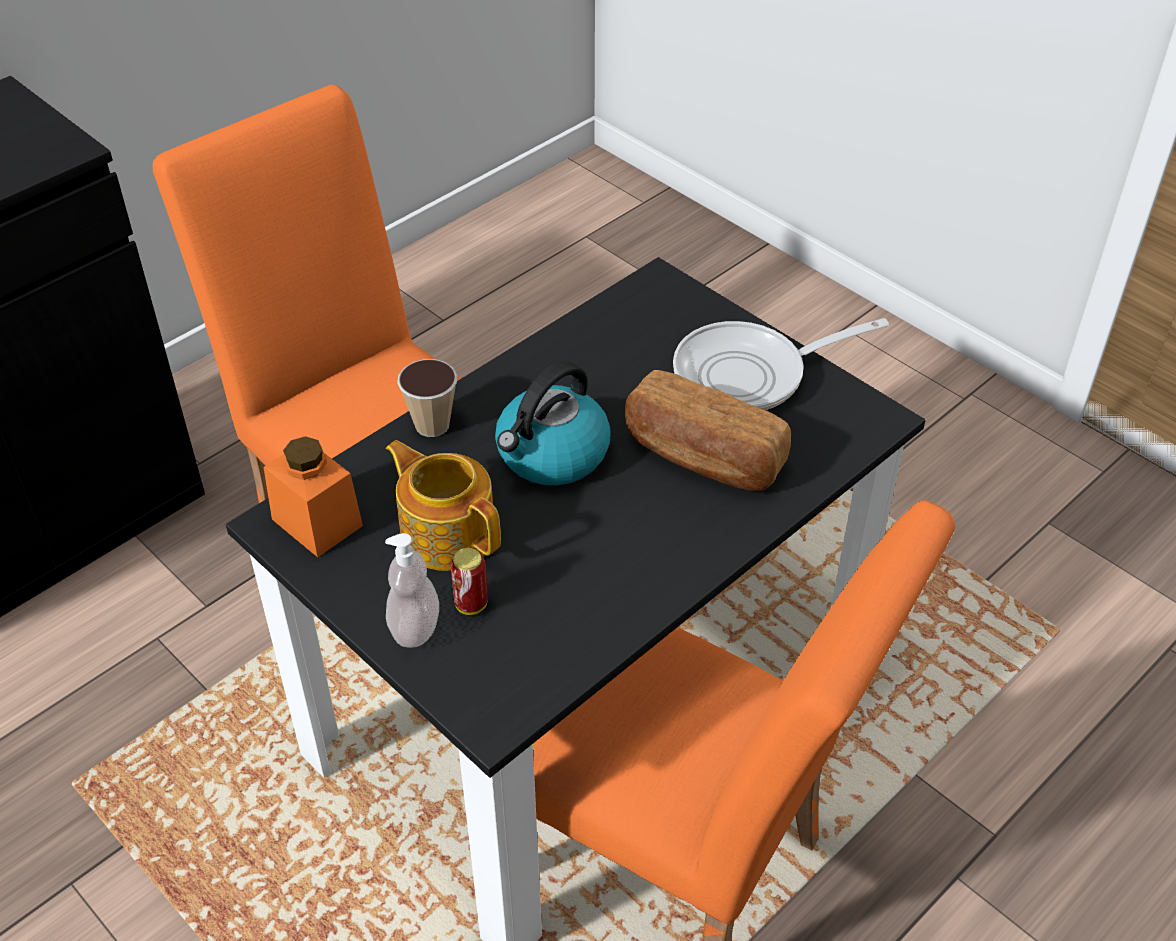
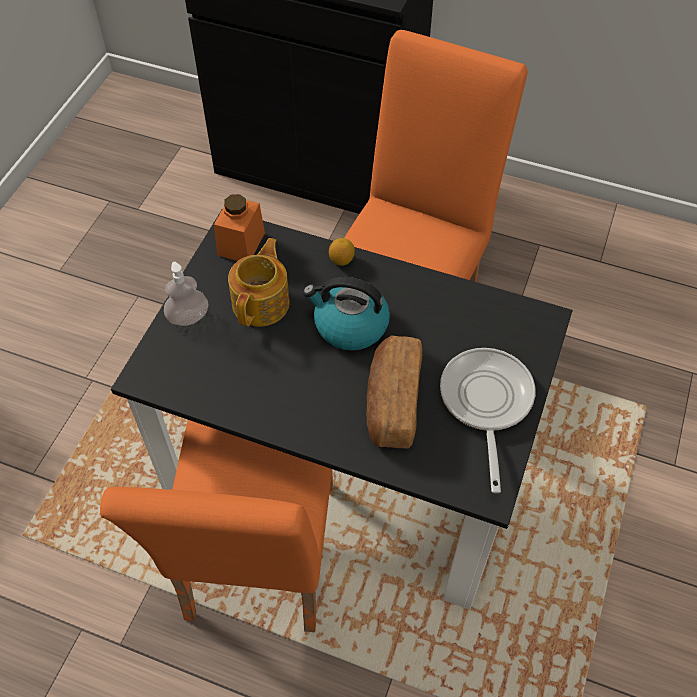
camera: 65 degrees right, 10 degrees up
(432, 425) = (341, 260): cup -> lemon
(471, 605) = (215, 335): can -> none
(750, 375) = (485, 403): frying pan -> frying pan turned 45 degrees clockwise

